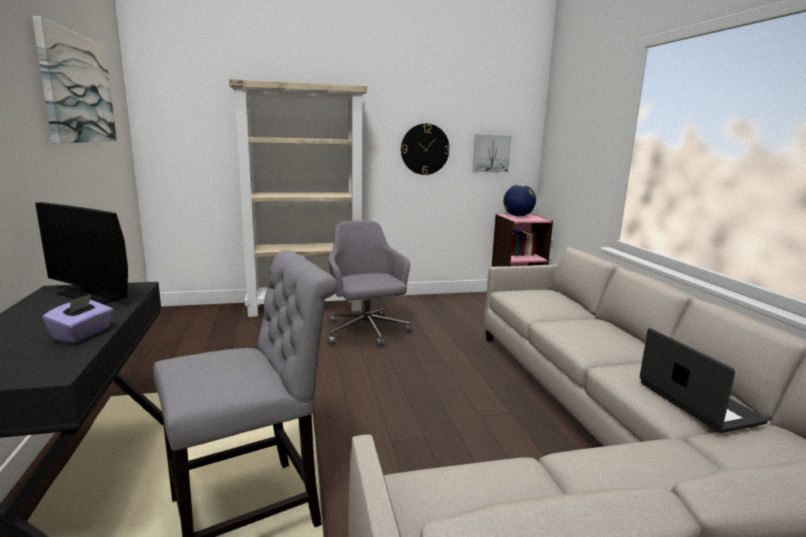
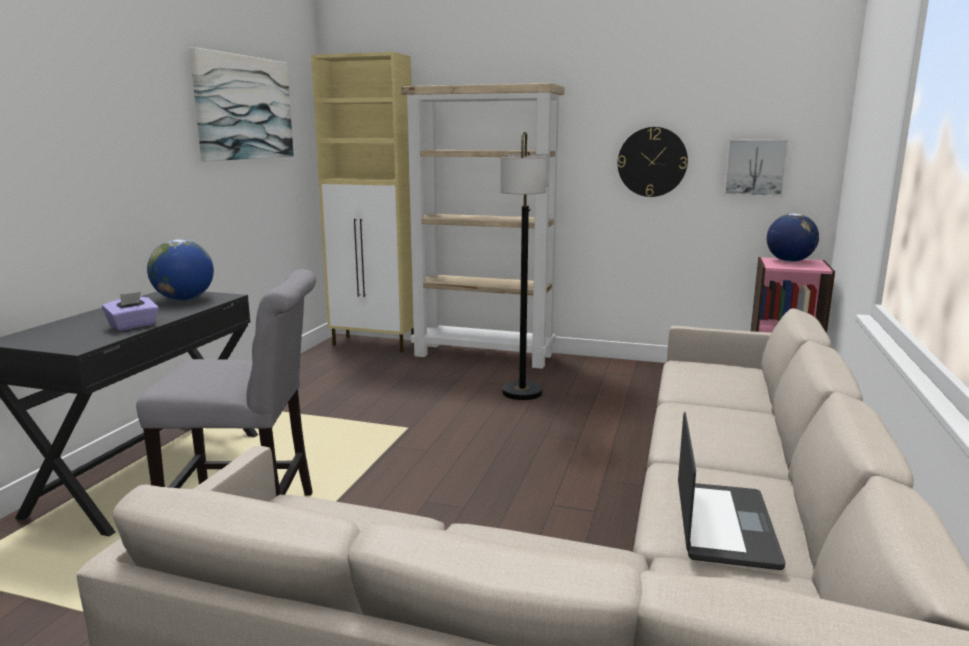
camera: 30 degrees right, 0 degrees up
(92, 295) = (184, 299): monitor -> globe
(200, 311) = (375, 344): none -> beige cabinet
(366, 332) = (522, 392): grey office chair -> floor lamp

